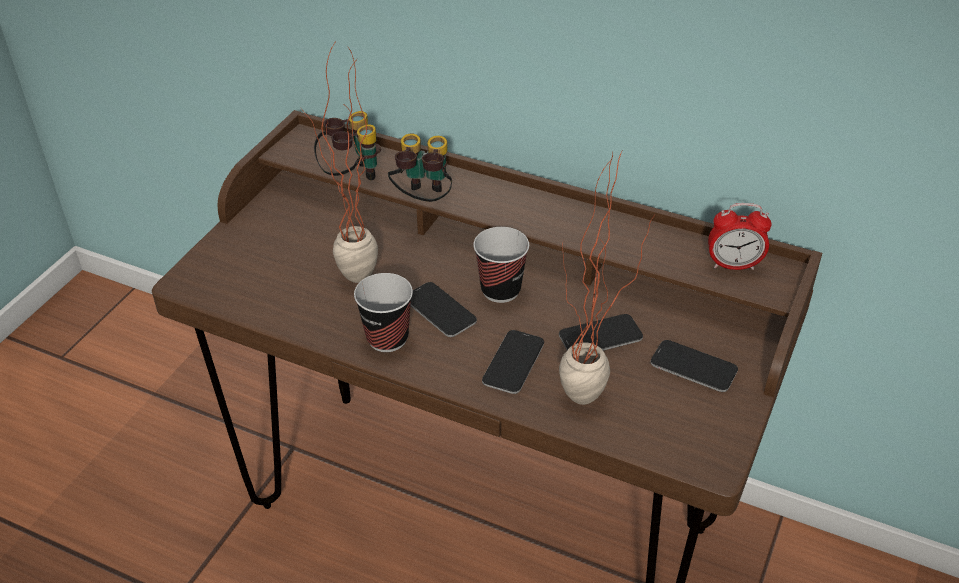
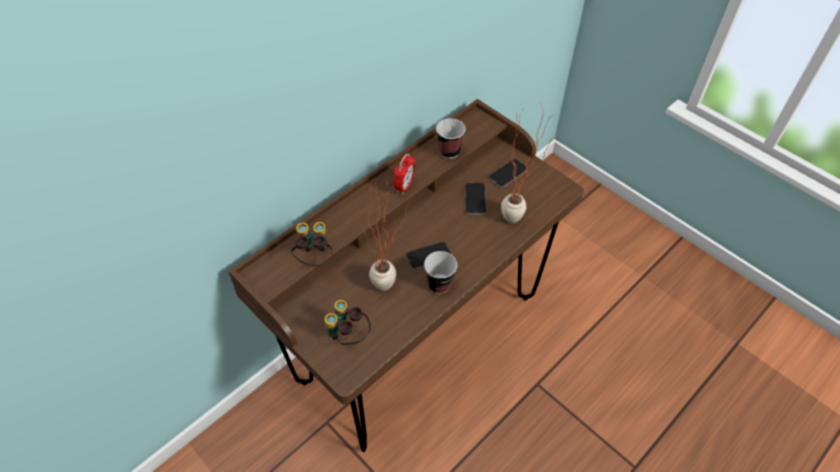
camera: 70 degrees left, 10 degrees up
(423, 200) = (357, 230): binoculars -> binoculars (348, 336)
(500, 290) = (424, 226): cup -> cup (449, 151)
(513, 363) = (479, 237): phone -> none
(733, 265) = (468, 130): alarm clock -> alarm clock (404, 186)

